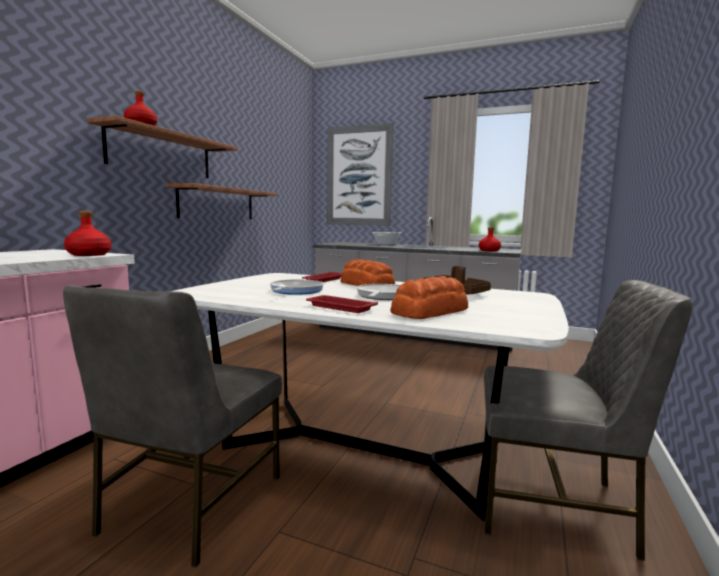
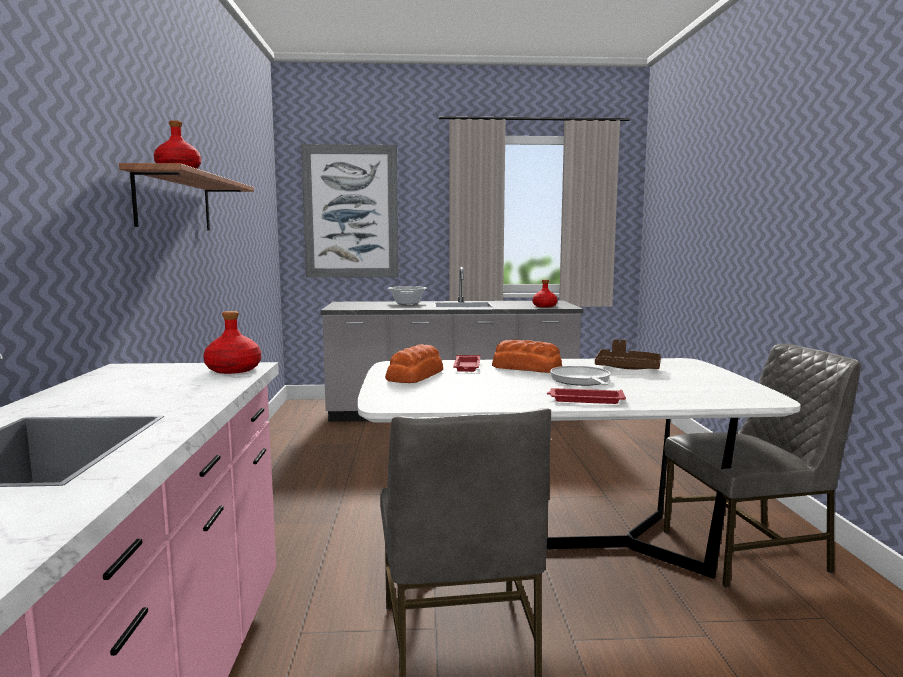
camera: 25 degrees left, 0 degrees up
(217, 204) = (216, 265): shelf -> none
(295, 291) = (486, 385): frying pan -> none
(431, 311) = (663, 393): bread -> bread (416, 375)

